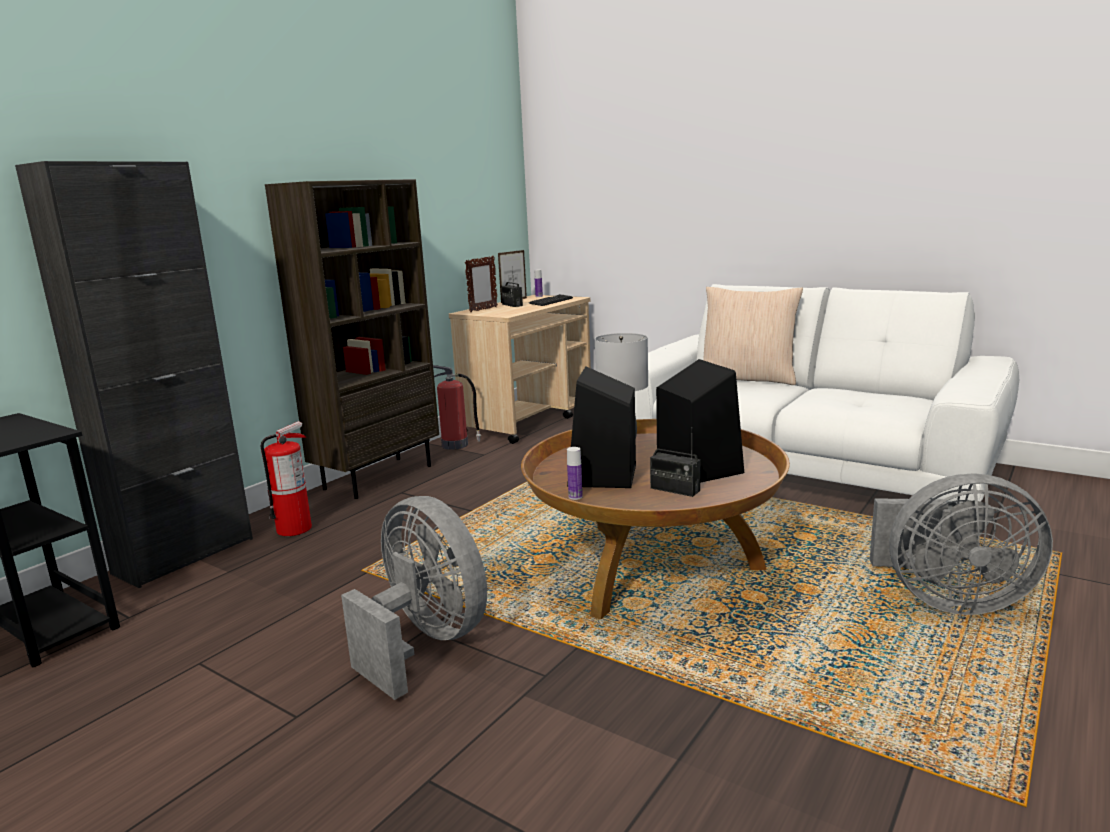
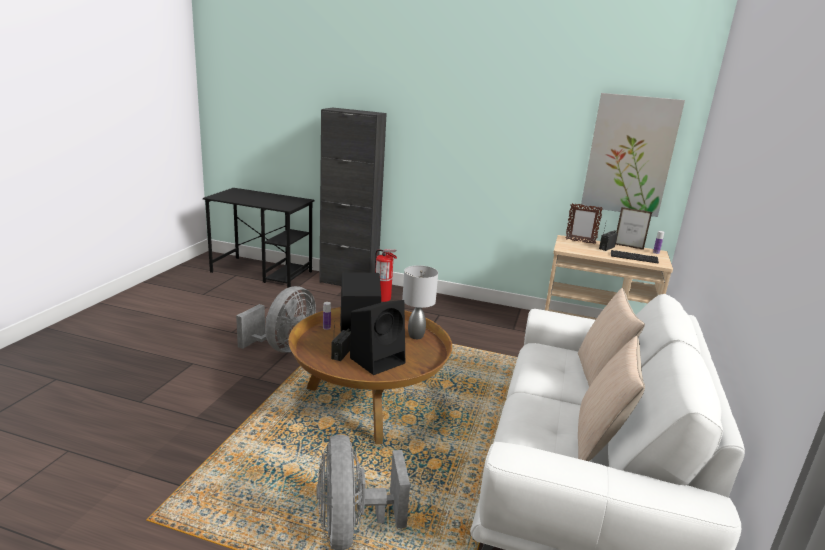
camera: 70 degrees right, 5 degrees up
(378, 477) = (457, 304): brown bookcase -> none
(456, 445) = (523, 318): fire extinguisher -> none
(479, 188) = (629, 155): none -> picture
(874, 391) = (599, 440): none -> beige pillow

